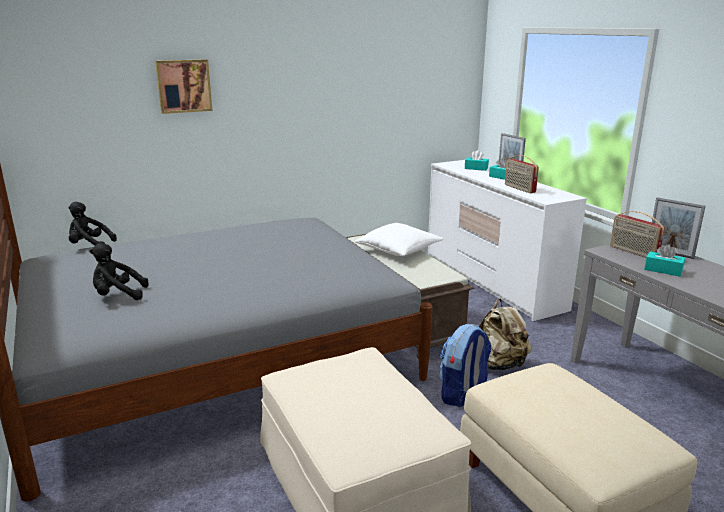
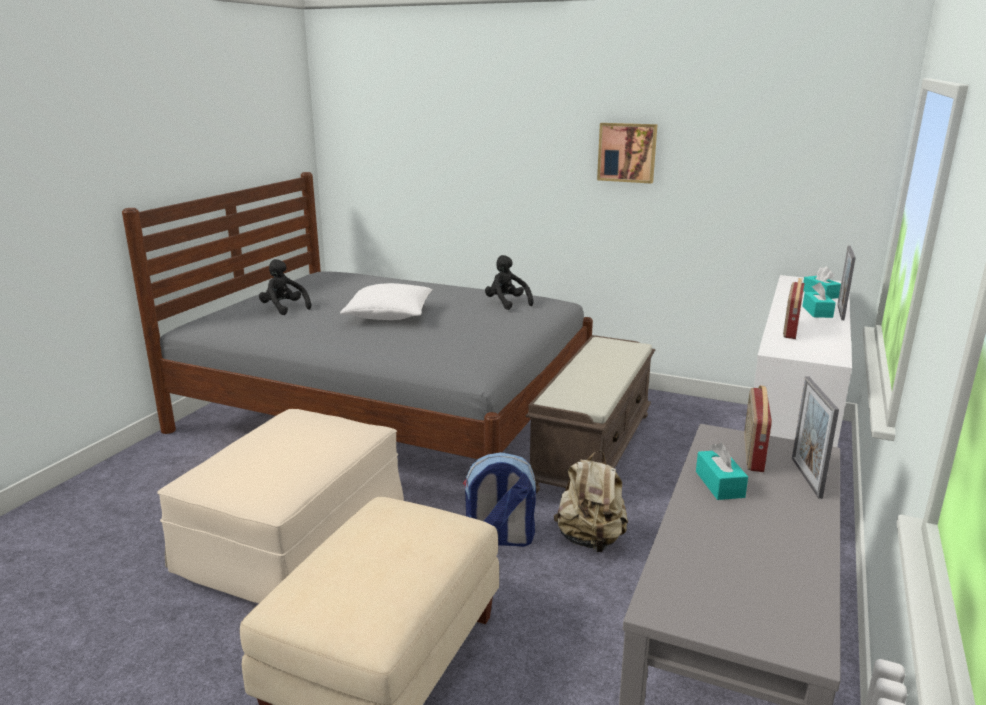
camera: 50 degrees right, 0 degrees up
(89, 245) = (358, 272): black plush toy -> black plush toy (506, 303)
(184, 86) = (472, 134): picture -> picture (627, 152)
(399, 250) = (609, 364): white pillow -> white pillow (389, 315)

